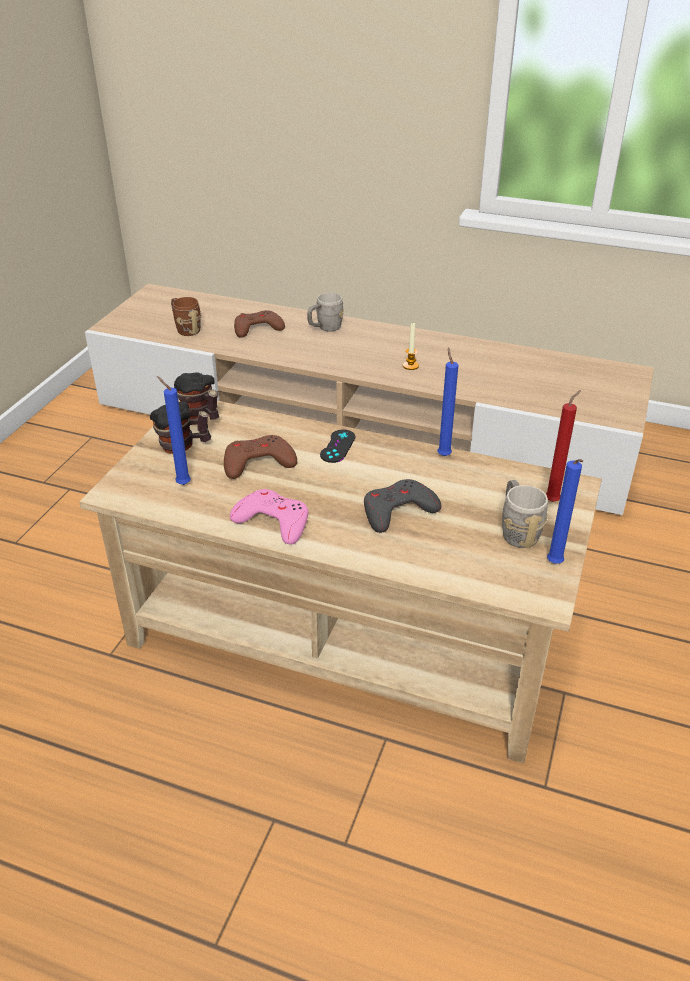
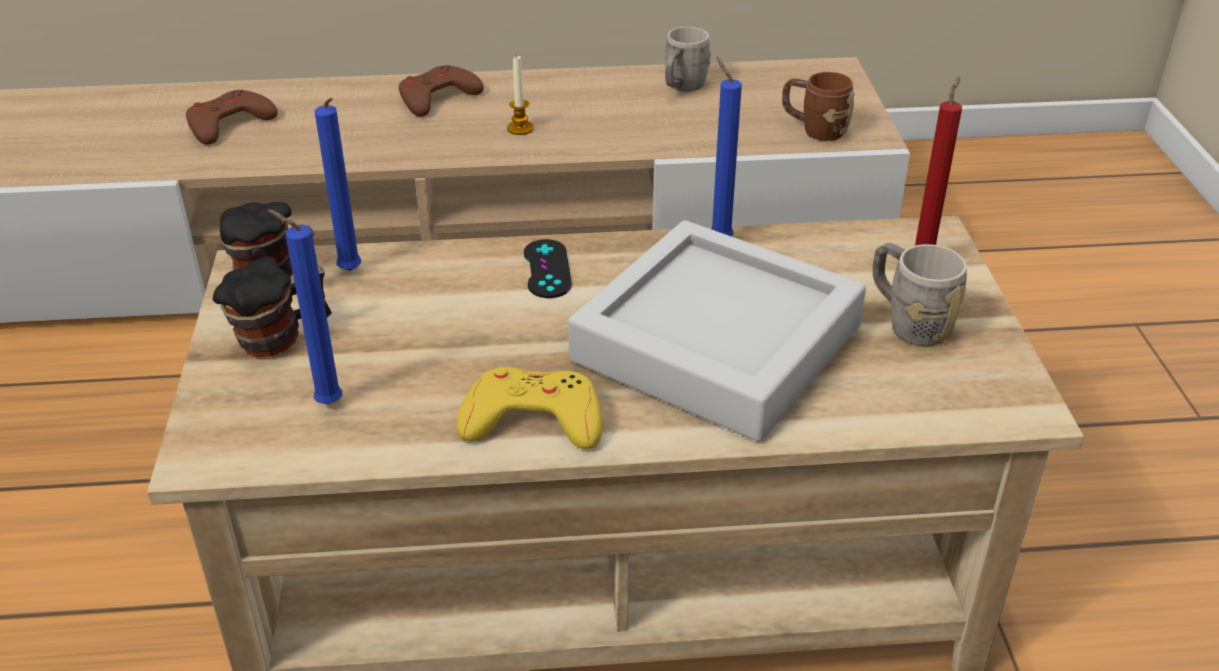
camera: 25 degrees left, 0 degrees up
(186, 329) = (98, 151): brown mug -> brown mug (814, 130)
(258, 462) = (434, 330): brown game controller -> brown game controller (437, 98)
(273, 521) = (532, 419): pink game controller -> yellow game controller
(325, 328) = (344, 100): grey mug -> grey mug (682, 87)
(397, 511) = (717, 343): grey game controller -> grey tray
(555, 565) = (998, 356): blue candle -> blue candle (351, 273)

